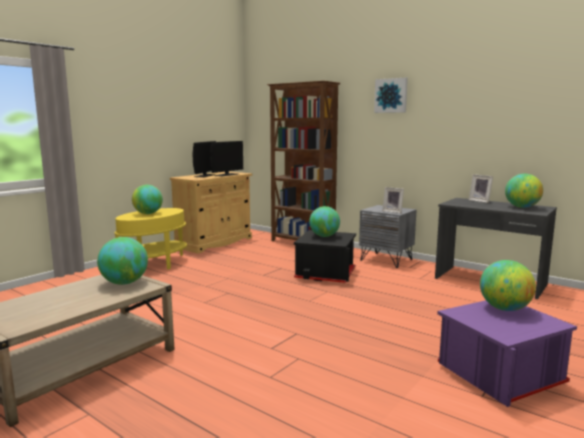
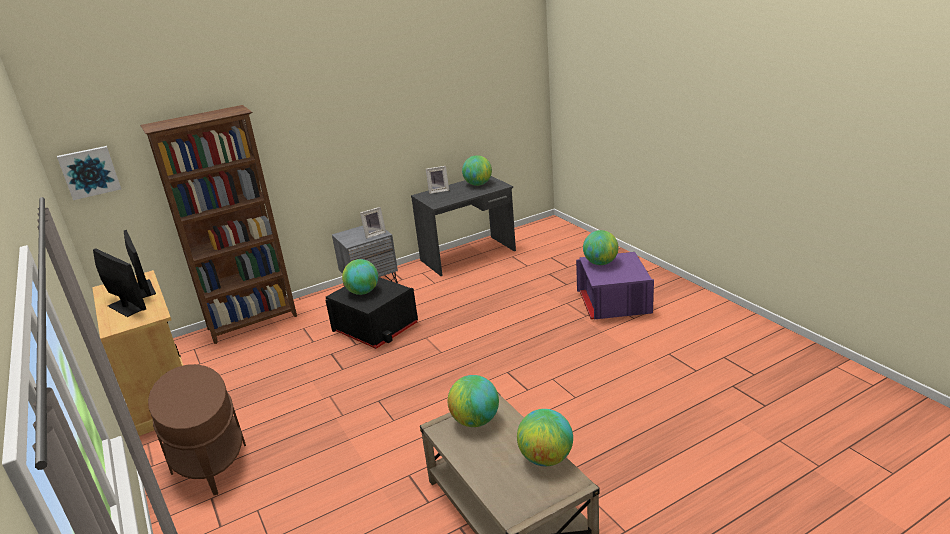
camera: 65 degrees left, 15 degrees up
(148, 213) = (186, 396): globe -> globe (546, 458)
(154, 264) = (209, 458): yellow side table -> brown side table
(391, 95) = (315, 108): picture -> picture (89, 172)

